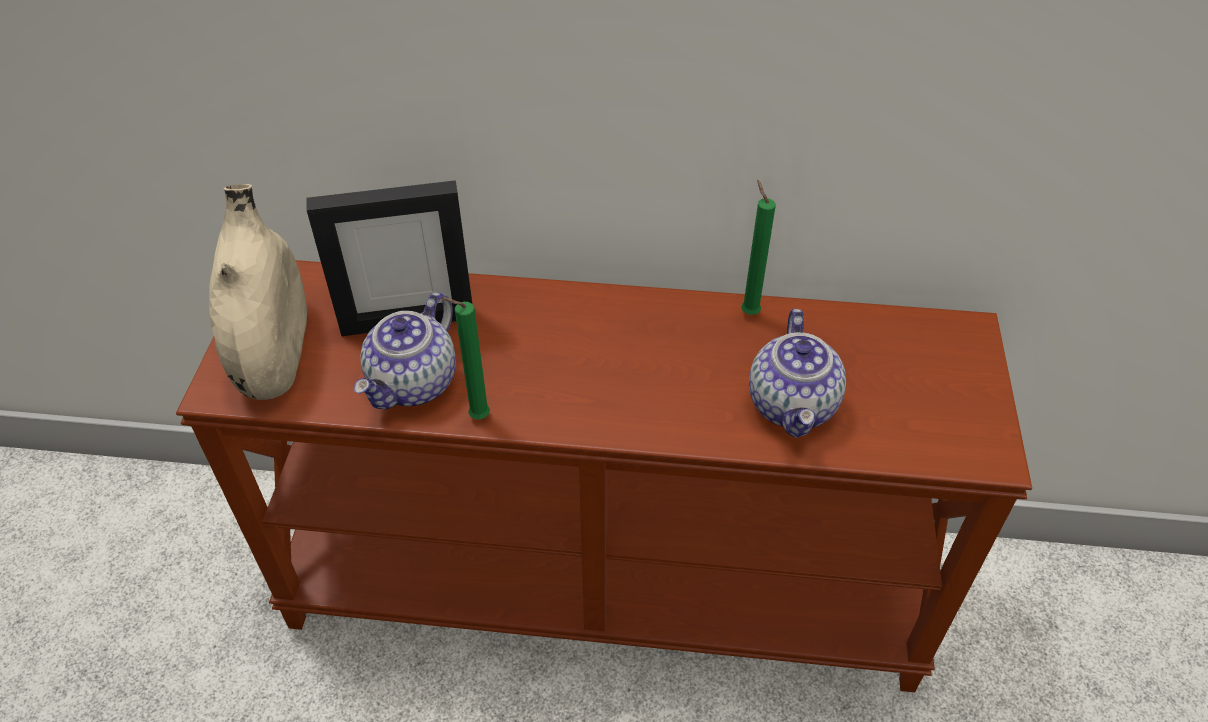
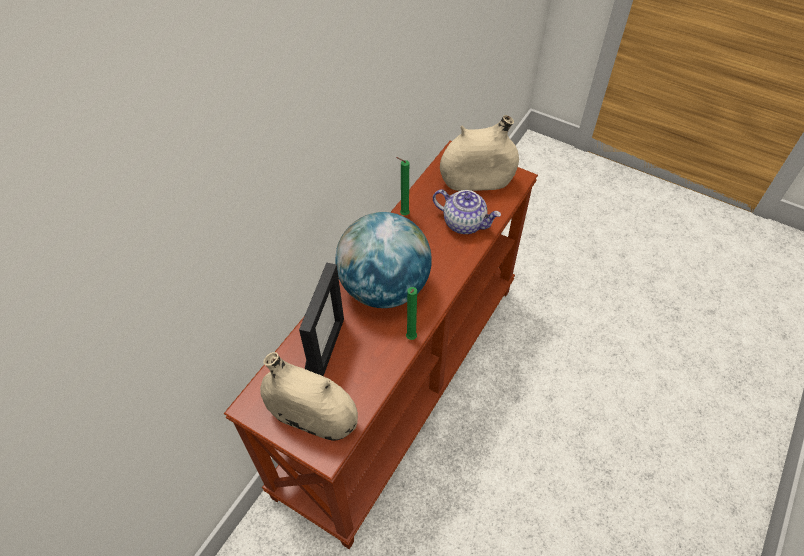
camera: 65 degrees left, 5 degrees up
(414, 384) = (374, 358): teapot -> none
(566, 345) = (384, 288): none -> globe
(918, 389) = (476, 182): none -> beige vase

